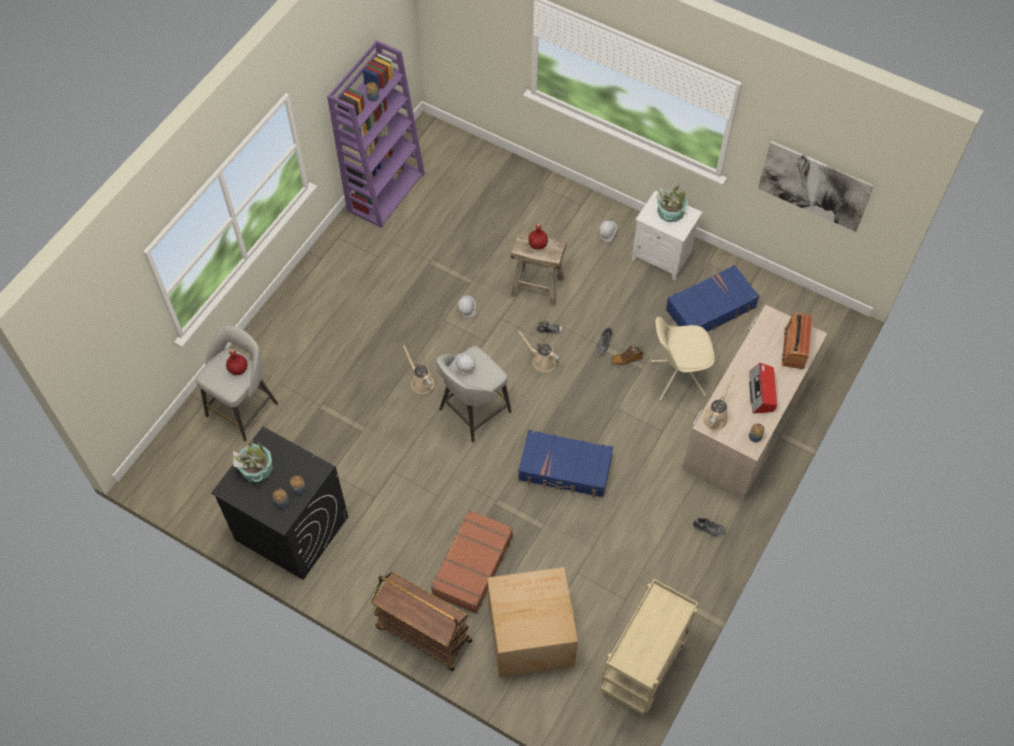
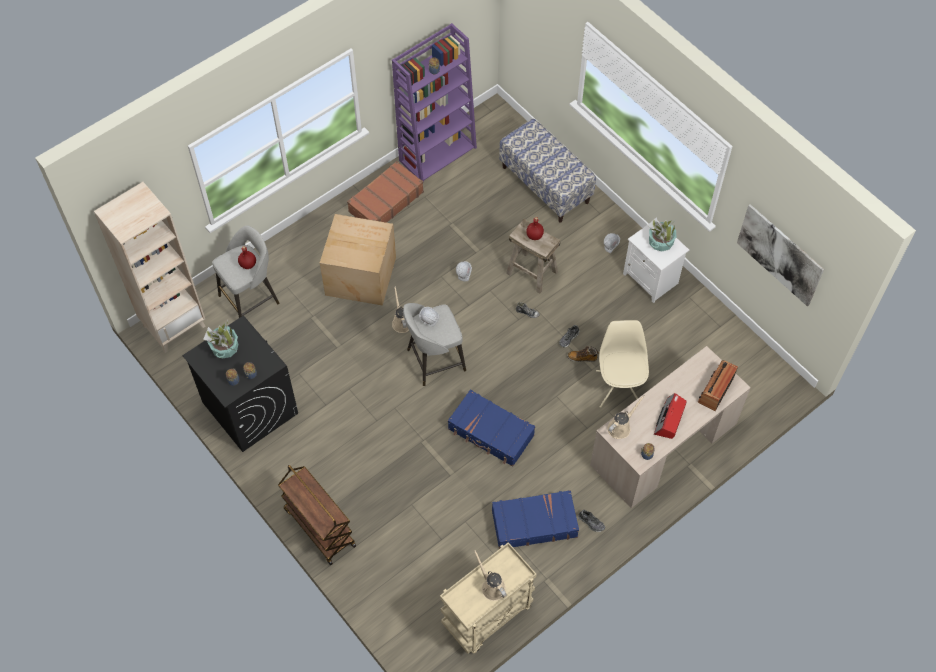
camera: 20 degrees right, 0 degrees up
(168, 465) = (174, 325): none -> beige bookcase
(472, 565) = (381, 486): brown suitcase -> brown suitcase (385, 202)
(513, 191) = (545, 184): none -> bench
(529, 634) = (404, 557): cardboard box -> cardboard box (360, 275)
(541, 360) = (509, 336): beige watering can -> beige watering can (492, 586)
(676, 378) = (618, 387): beige chair -> beige chair turned 75 degrees clockwise
(710, 308) = (674, 336): blue suitcase -> blue suitcase (534, 523)

